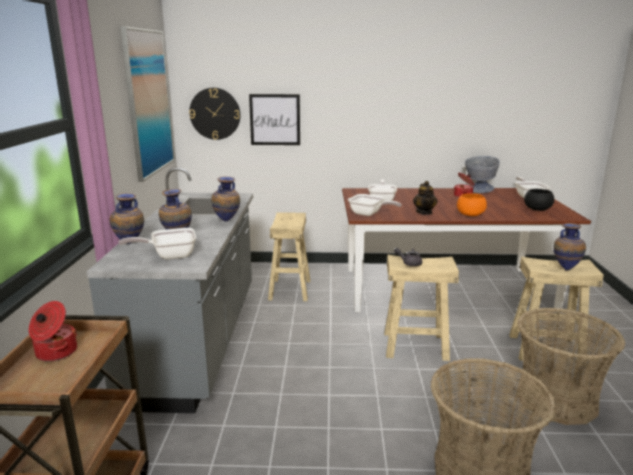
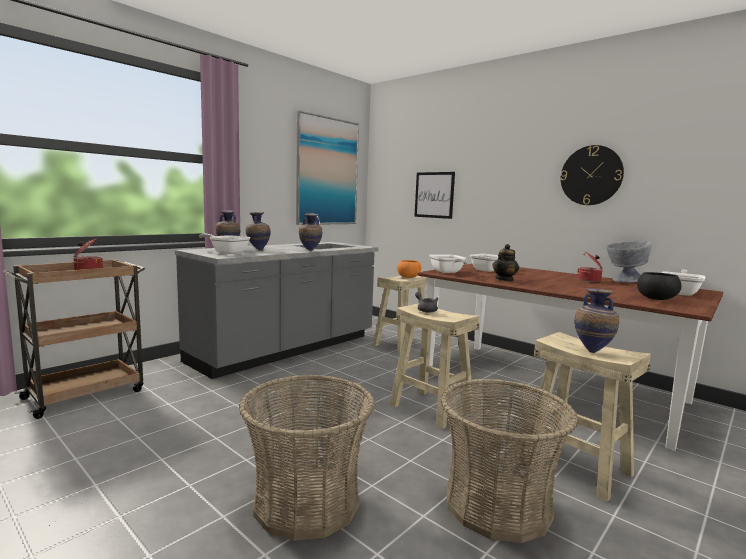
camera: 40 degrees right, 10 degrees down
(215, 113) = (393, 189): wall clock -> wall clock (591, 175)
(470, 215) = (550, 287): orange bowl -> orange bowl (408, 277)

